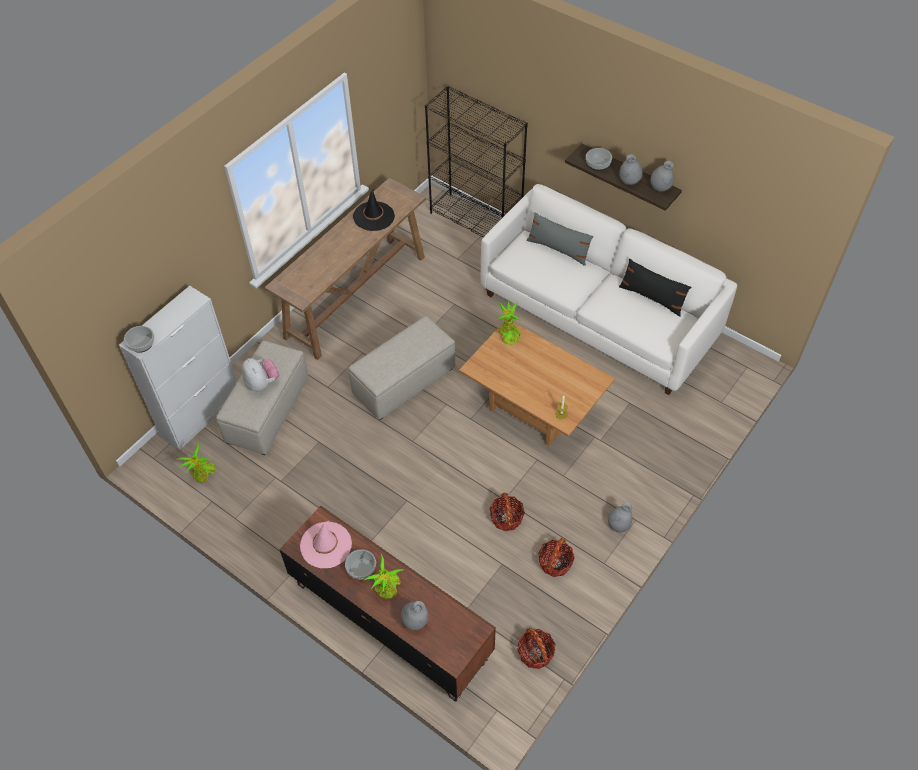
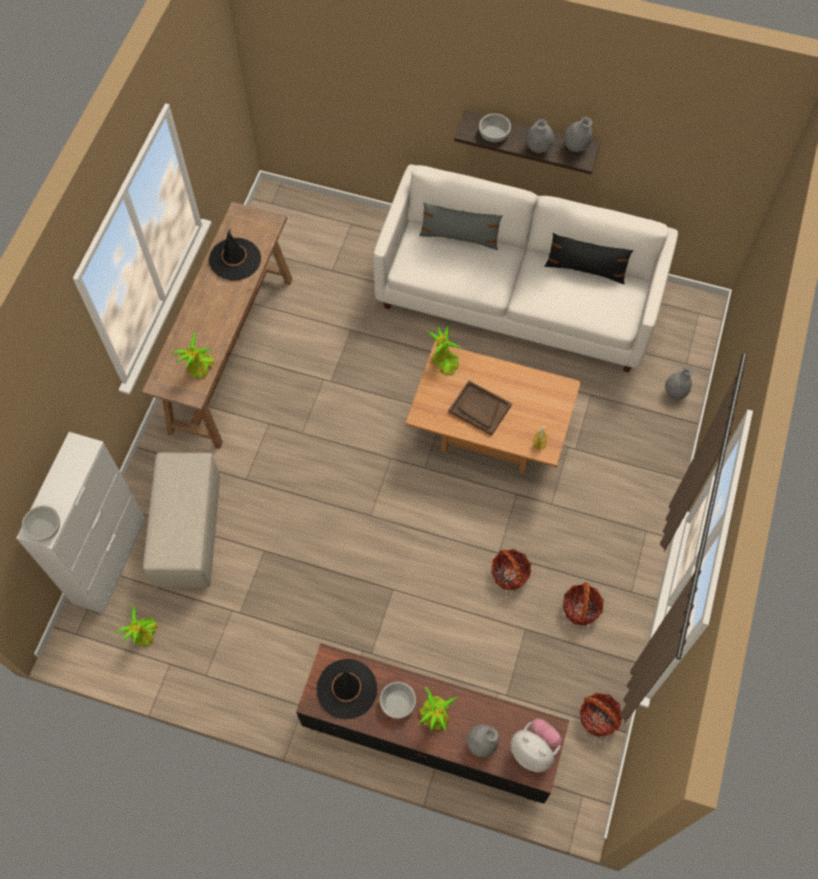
camera: 20 degrees left, 10 degrees up
(262, 383) = (181, 509): plush toy -> plush toy (534, 750)
(314, 282) = (199, 368): none -> potted plant
(326, 545) = (347, 689): pink hat -> black hat
(405, 381) = (332, 444): beige ottoman -> none
(476, 222) = (335, 216): black bookcase -> none
(522, 375) = (479, 408): none -> brown tray
(618, 525) = (631, 543): grey vase -> grey vase (675, 392)

